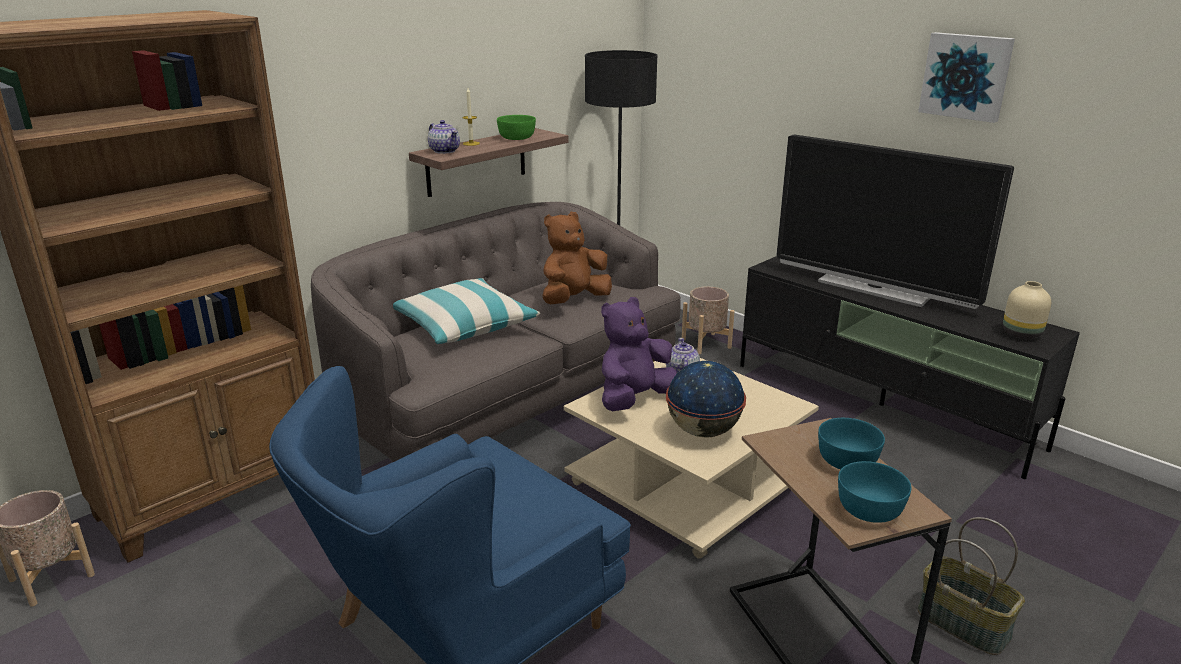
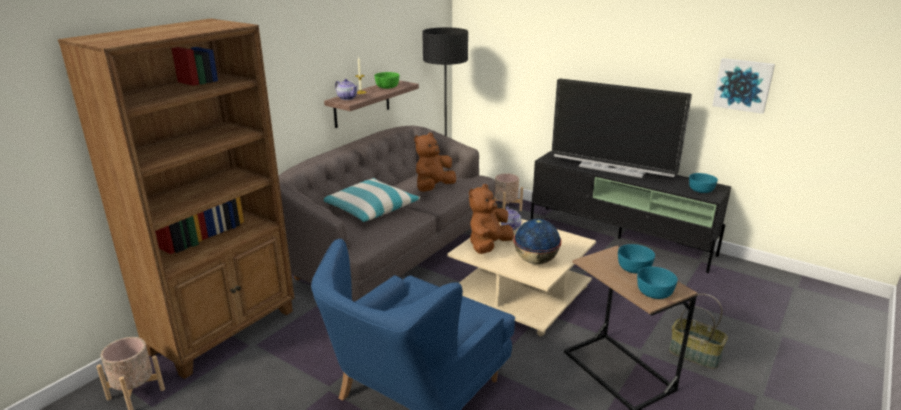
camera: 10 degrees left, 0 degrees up
(634, 399) = (488, 246): purple plush toy -> brown plush toy
(966, 76) = (659, 42): picture -> picture (743, 85)
(1022, 334) = (701, 190): beige vase -> turquoise bowl

